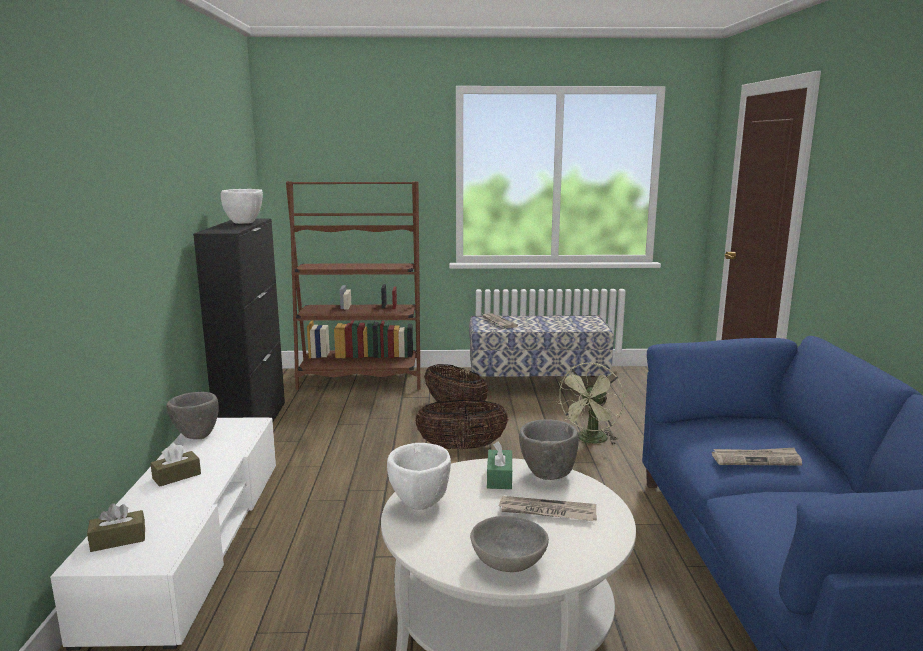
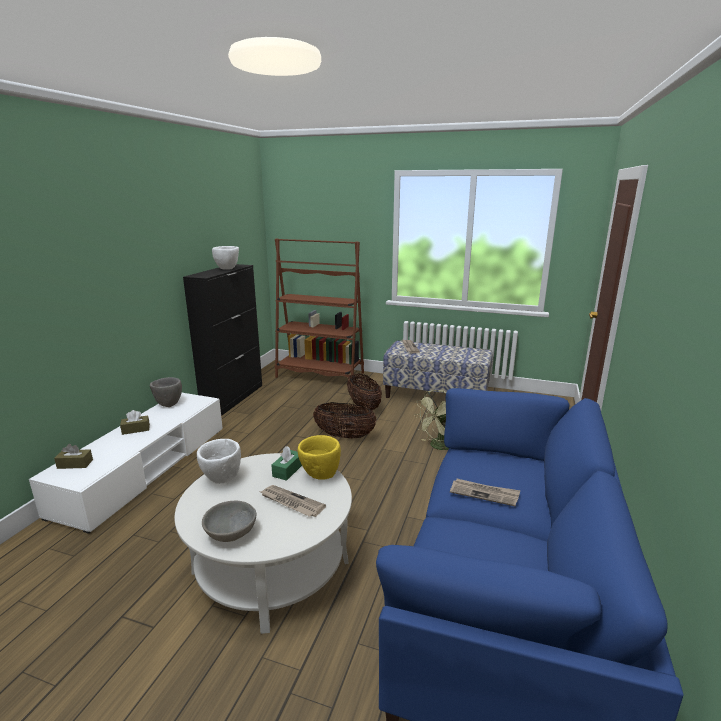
camera: 20 degrees right, 5 degrees up
(547, 475) = (320, 475): grey bowl -> yellow bowl

